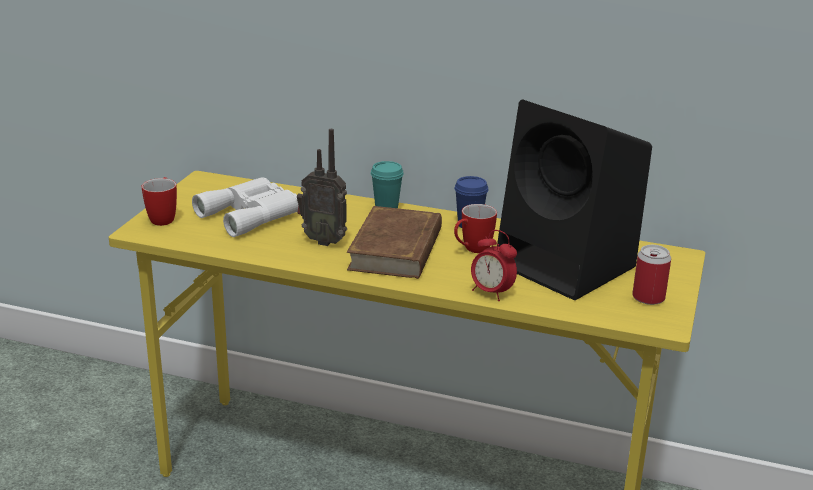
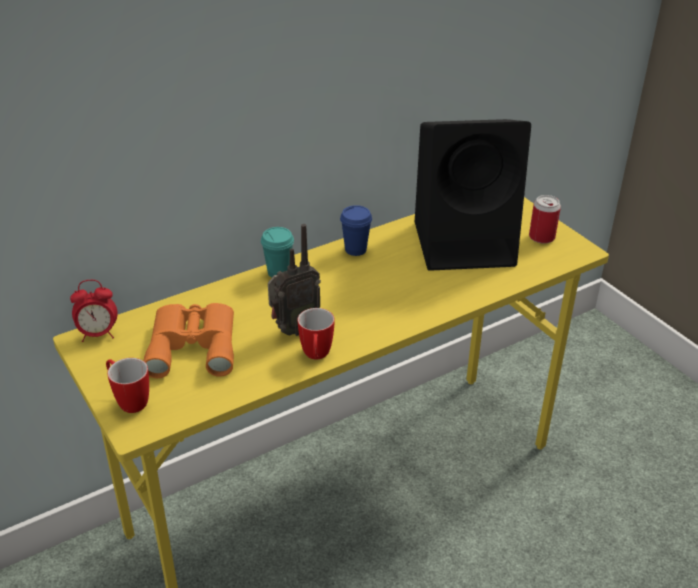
camera: 50 degrees left, 10 degrees up
(253, 214) = (194, 344): white binoculars -> orange binoculars
(396, 249) = (353, 302): brown book -> none
(471, 250) = (395, 269): mug -> mug (316, 357)
(491, 293) = (468, 294): alarm clock -> alarm clock (98, 334)

